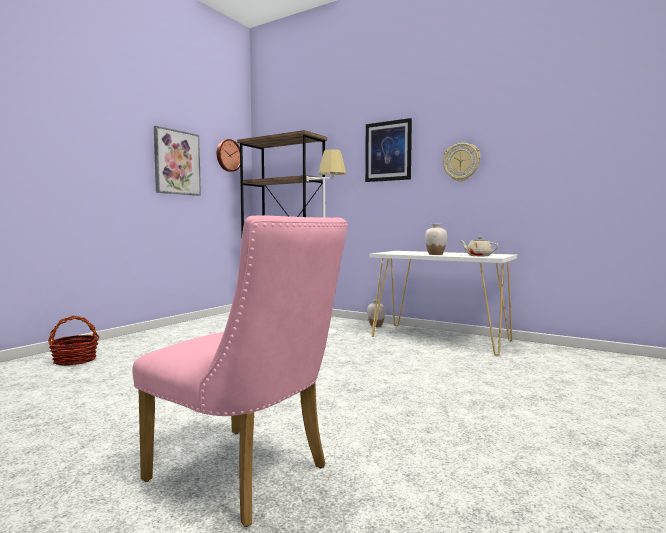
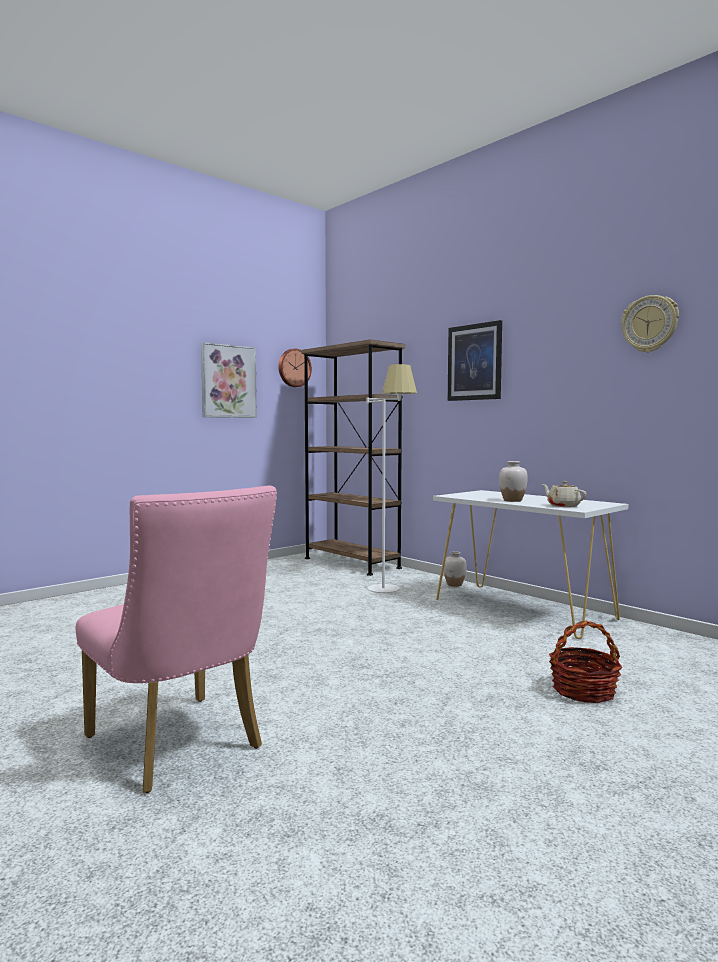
camera: 15 degrees right, 0 degrees up
(75, 360) = (99, 604): basket -> basket (583, 691)
(461, 162) = (561, 378): wall clock -> wall clock (650, 324)

